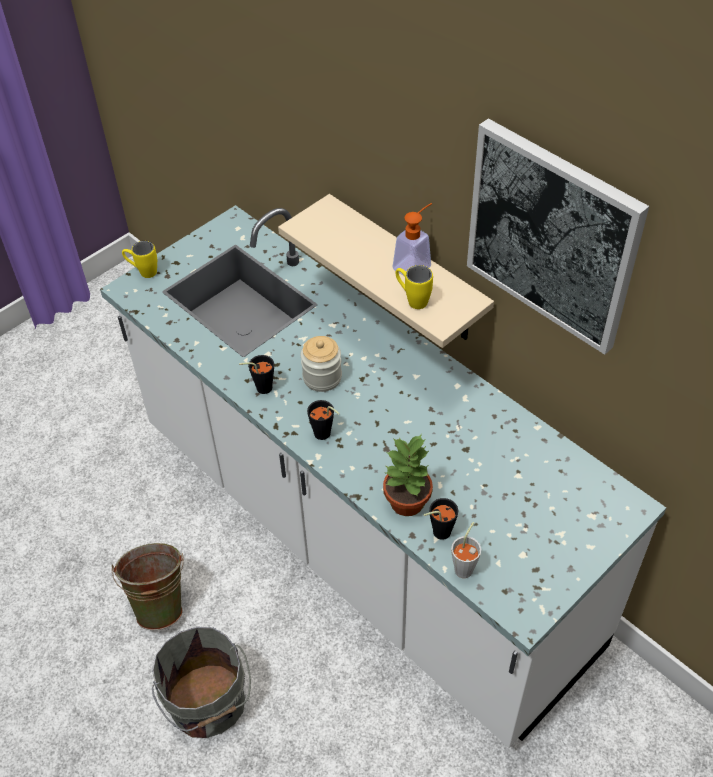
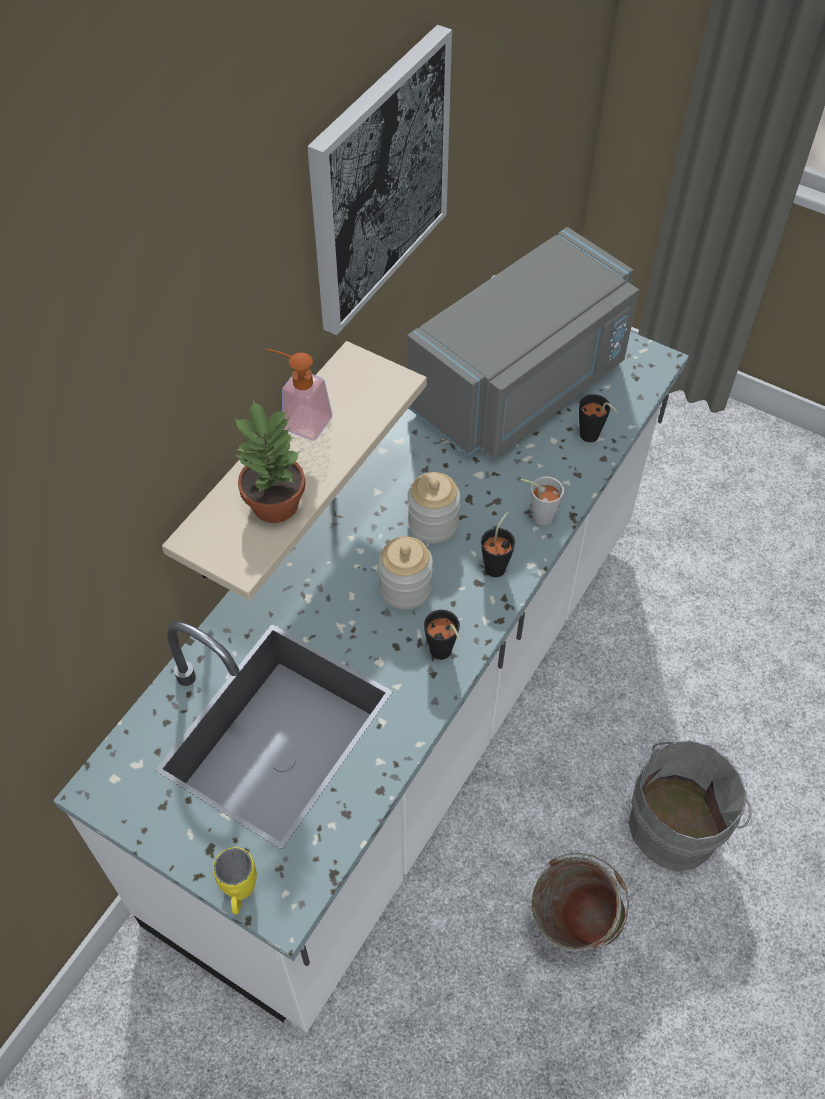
camera: 105 degrees left, 5 degrees up
(375, 404) = (433, 524): none -> jar
(408, 502) = (563, 469): potted plant -> potted plant (276, 503)
(412, 299) = (365, 414): yellow mug -> none
(465, 566) = (622, 410): grey cup -> grey cup (538, 515)
(509, 495) = (522, 387): none -> grey microwave

